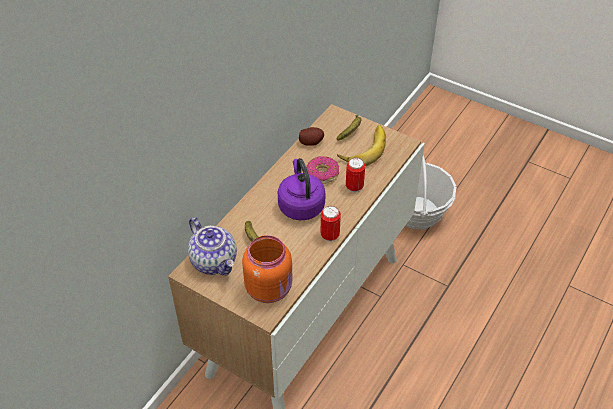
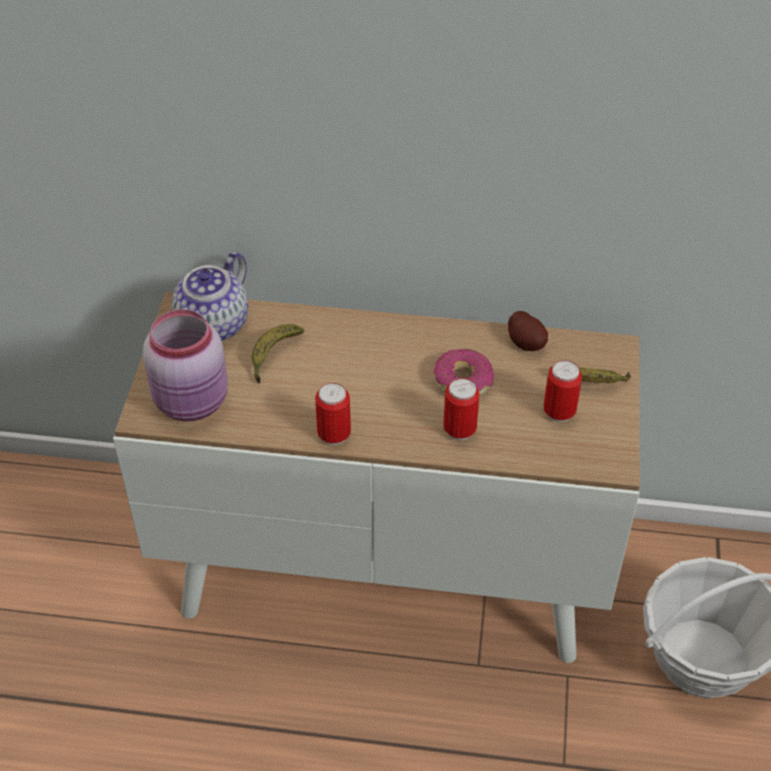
camera: 65 degrees right, 0 degrees up
(270, 288) = (193, 402): orange jar -> pink jar
(300, 205) = (377, 378): purple kettle -> none
(363, 148) = (559, 412): banana -> can

